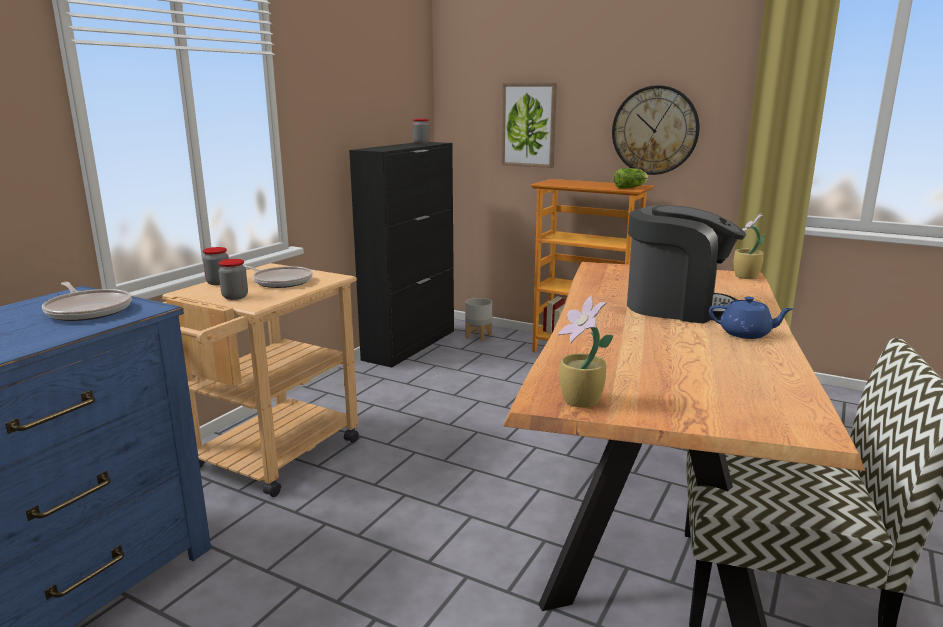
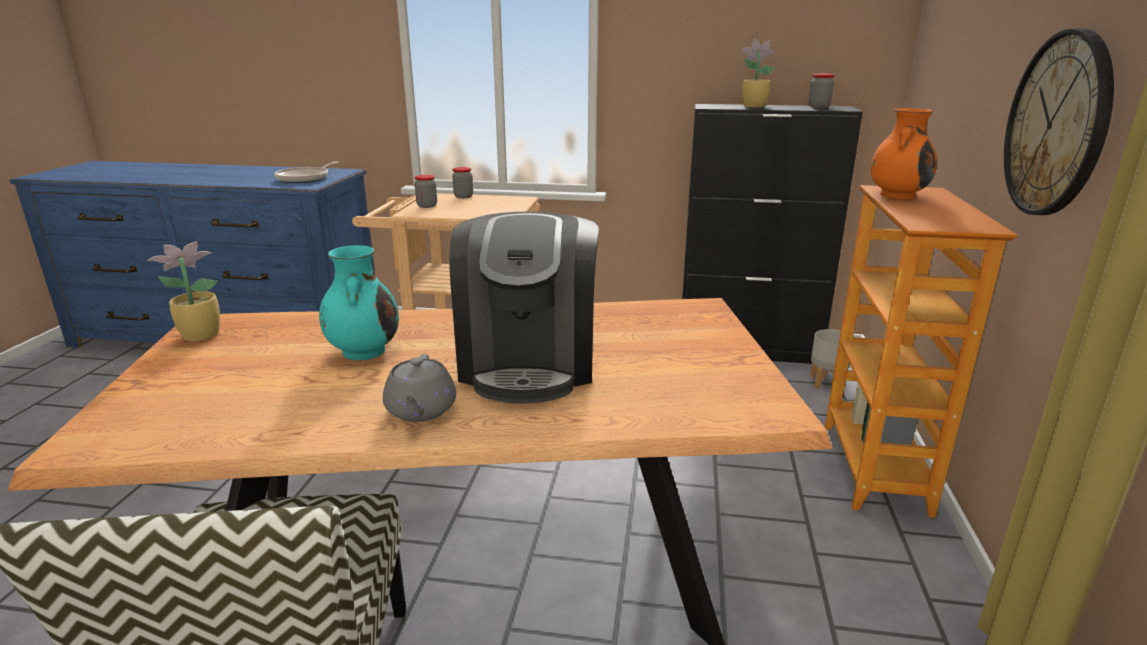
camera: 70 degrees right, 5 degrees up
(280, 281) = (478, 207): frying pan -> none
(529, 125) = (957, 95): picture -> none
(564, 184) = (897, 195): none -> orange vase
(631, 187) = (946, 224): lettuce -> none
(642, 344) = (364, 350): none -> turquoise vase
(745, 277) = (765, 412): potted plant -> potted plant (752, 106)
(746, 334) = (420, 411): blue teapot -> grey teapot

